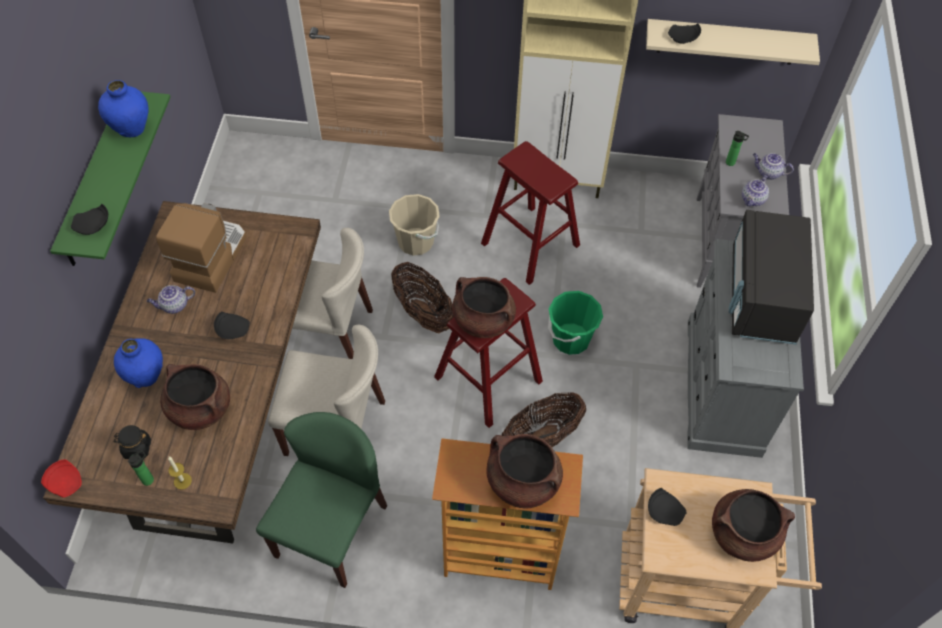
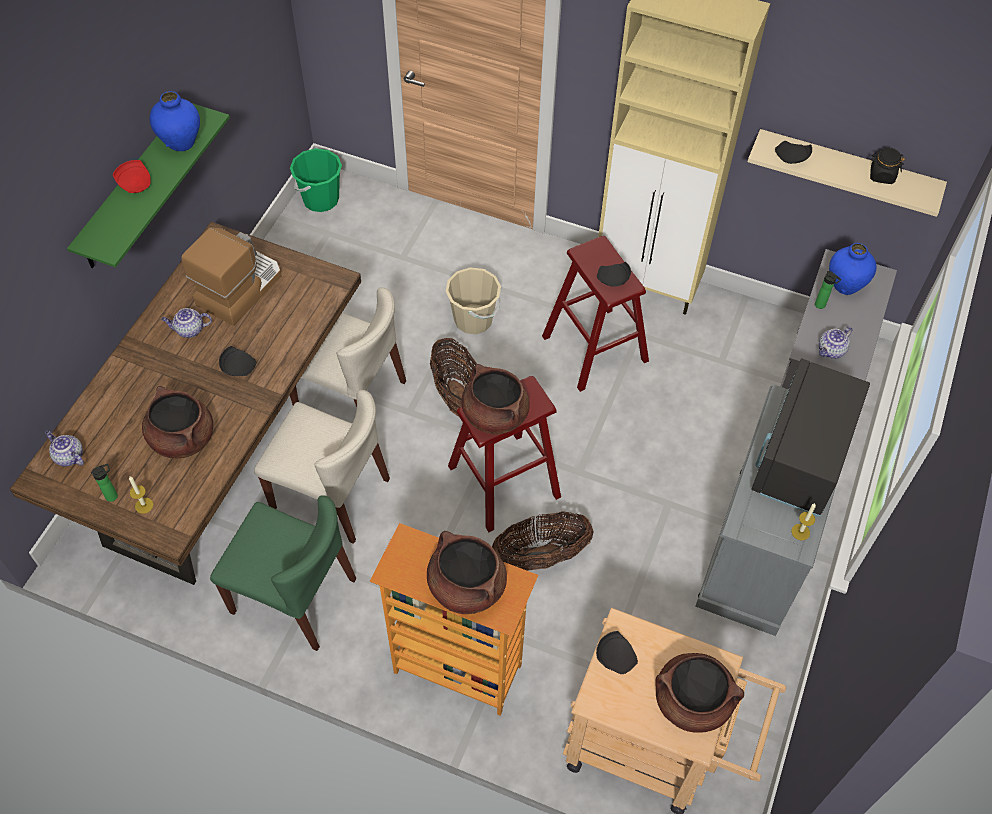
camera: 15 degrees right, 0 degrees up
(66, 482) = (35, 479): red plate -> red plate (136, 183)
(93, 226) = (114, 232): black plate -> black plate (613, 279)
(137, 448) = (111, 462): black jar -> black jar (881, 175)
(146, 376) = (141, 394): blue vase -> blue vase (845, 285)
(331, 529) = (294, 596): green chair -> green chair turned 75 degrees clockwise
(570, 339) = (606, 459): green bucket -> green bucket (320, 199)
(768, 173) = (859, 325): teapot -> teapot (68, 456)
(783, 361) = (800, 532): none -> candle

